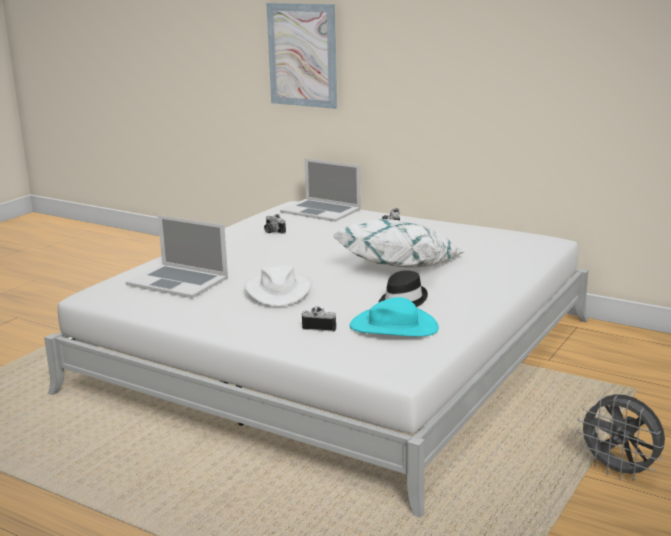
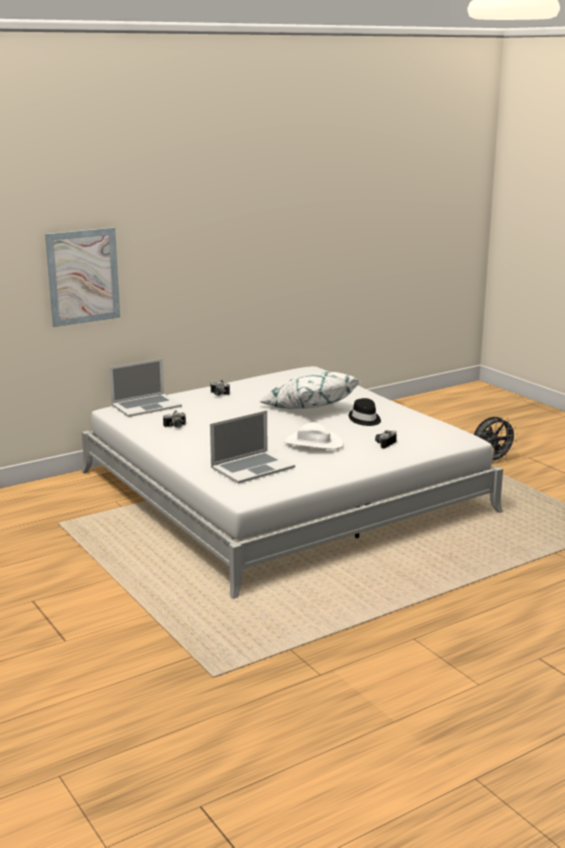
camera: 65 degrees left, 0 degrees up
(394, 327) = (404, 428): turquoise hat -> none

